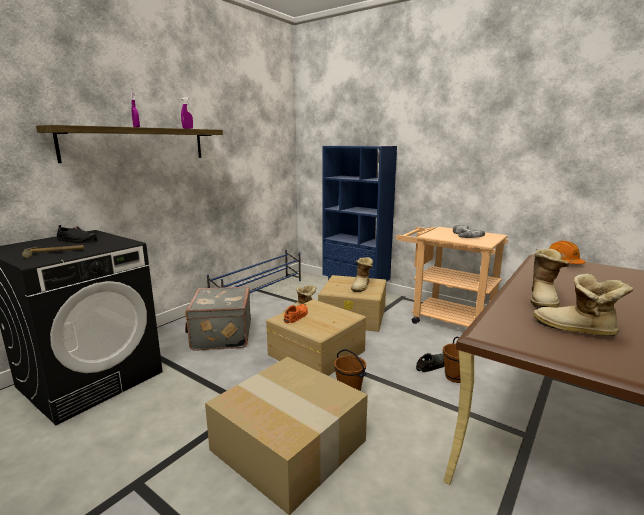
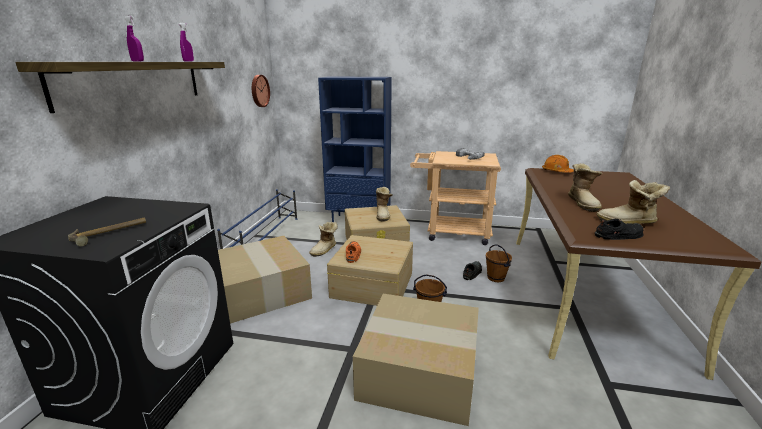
camera: 25 degrees left, 5 degrees up
(78, 241) = (111, 213): black shoe -> black shoe (619, 235)
(221, 336) = (263, 291): grey suitcase -> cardboard box
(276, 158) = (259, 91): none -> wall clock

